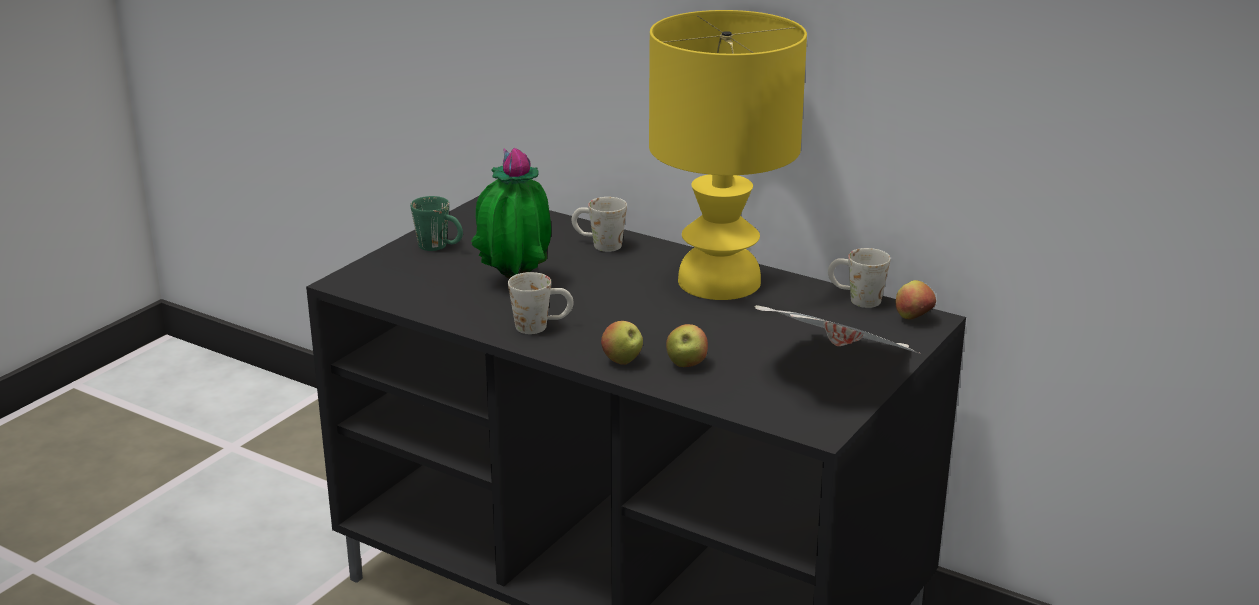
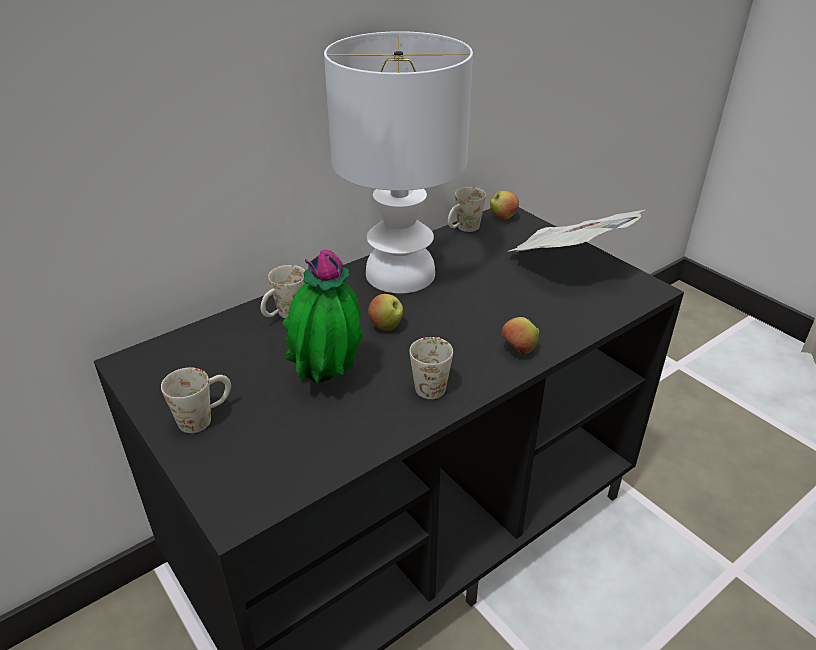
camera: 70 degrees left, 10 degrees up
(440, 247) = (204, 416): green mug -> white mug
(686, 364) = (536, 321): apple -> apple (386, 326)
(721, 281) = (399, 273): yellow table lamp -> white table lamp

